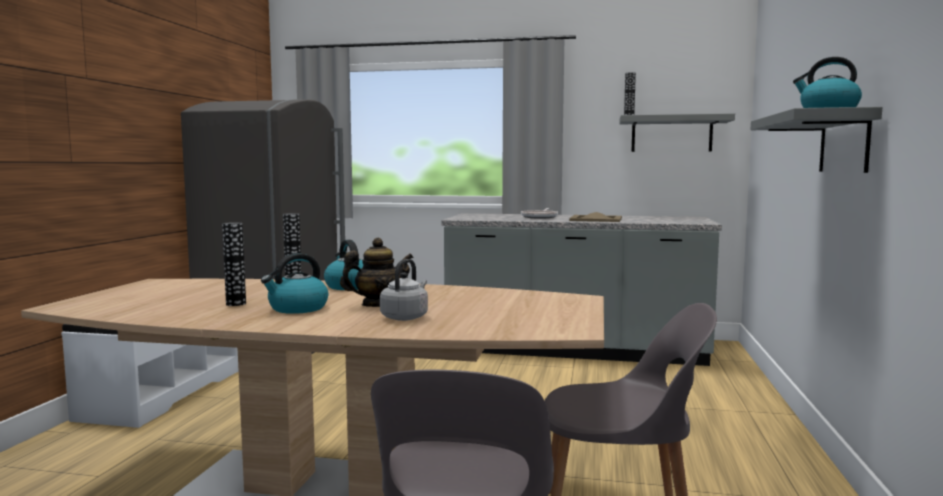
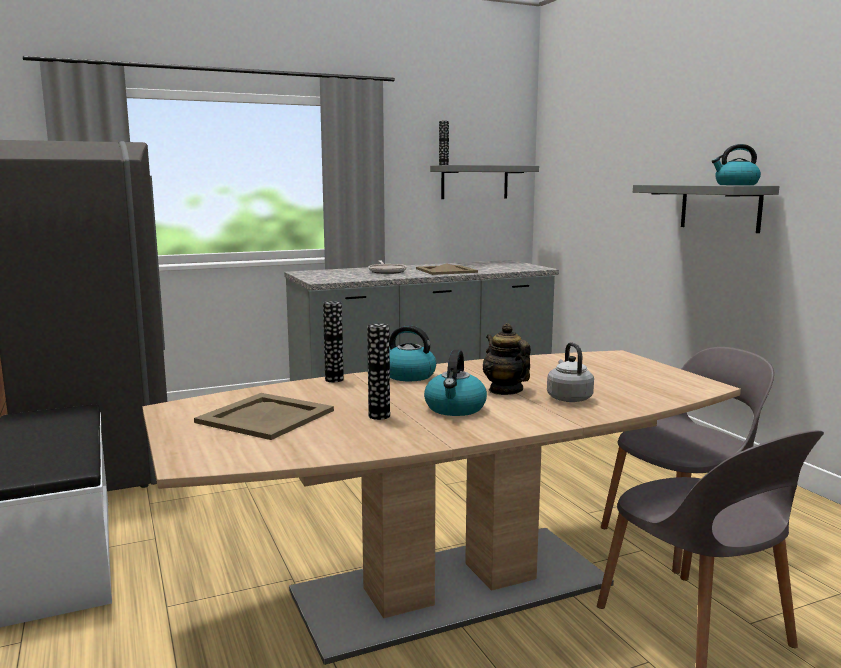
camera: 35 degrees left, 5 degrees up
(177, 293) = (264, 416): none -> beige tray
(378, 305) = (505, 390): teapot -> teapot turned 60 degrees counterclockwise

